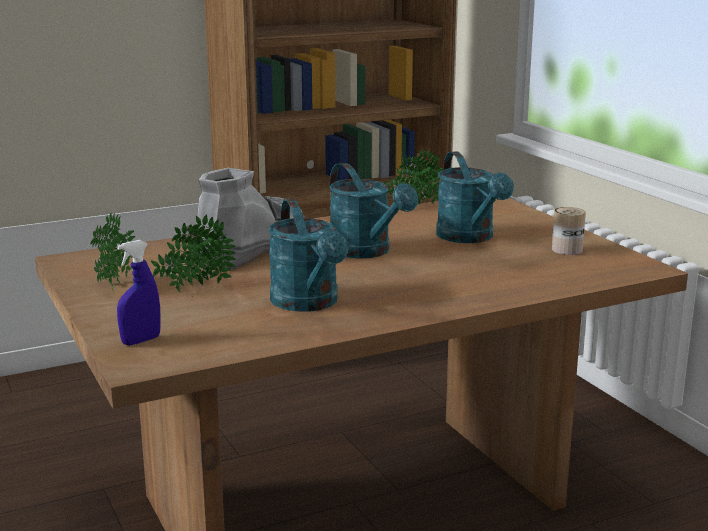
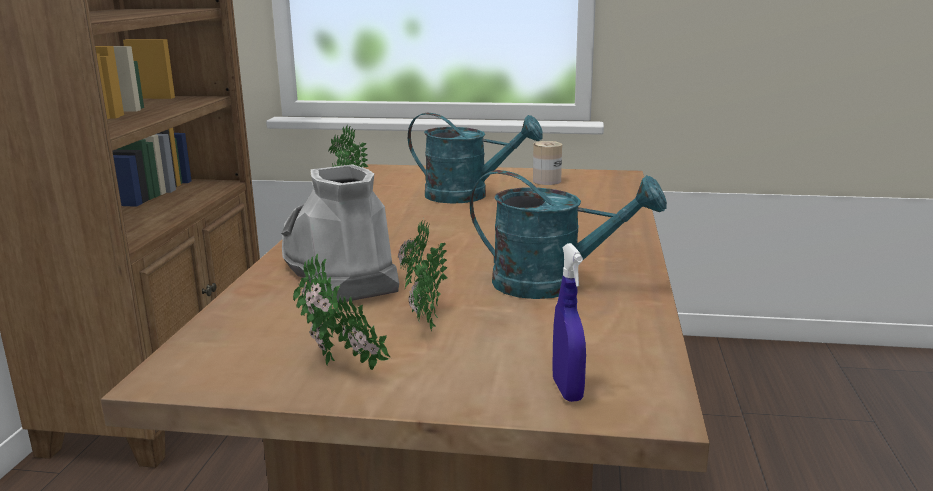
camera: 55 degrees left, 0 degrees up
(367, 252) = (441, 232): turquoise watering can -> none

